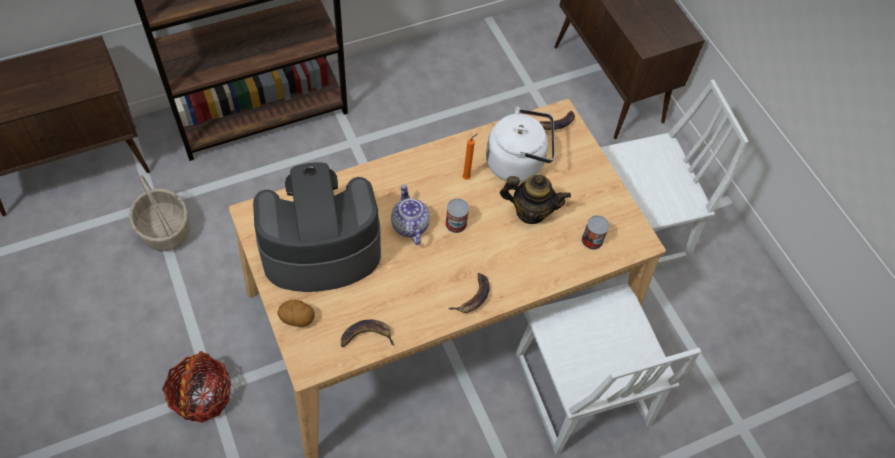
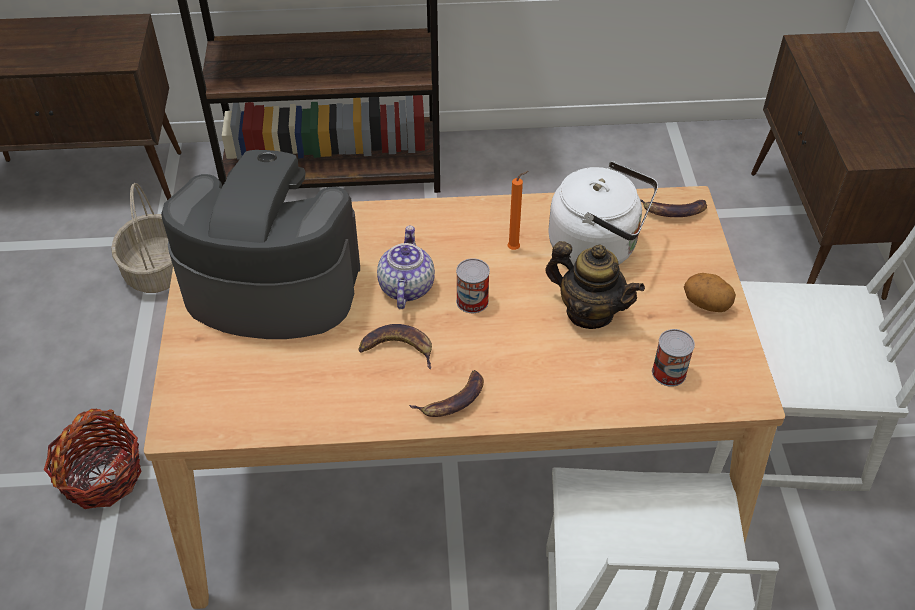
camera: 25 degrees right, 10 degrees down
(297, 318) = (196, 362): potato -> potato (706, 304)
(366, 336) = (276, 410): banana -> banana (398, 348)

